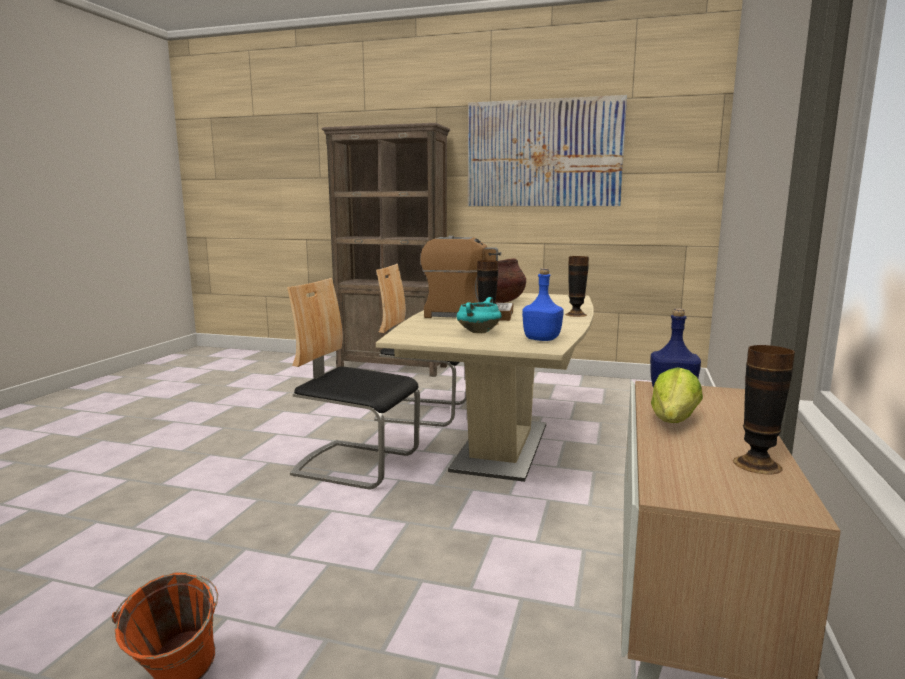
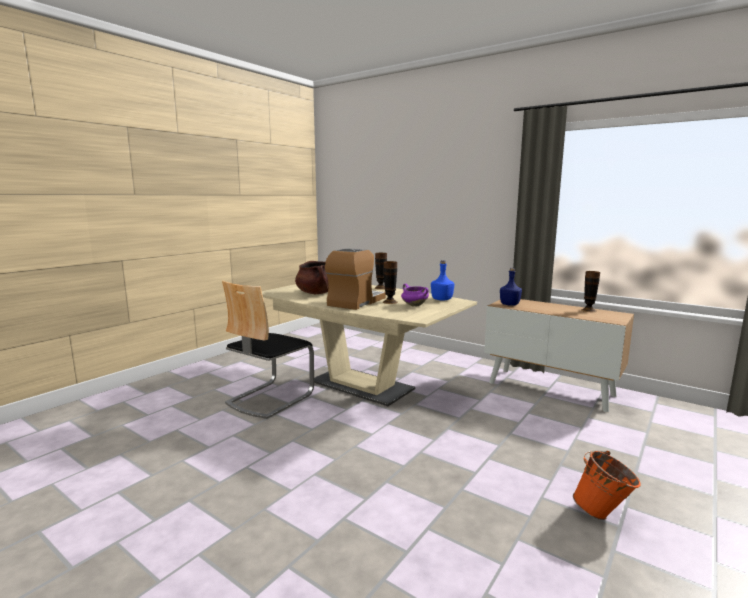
camera: 70 degrees left, 0 degrees up
(356, 464) = (350, 435): chair -> none
(393, 367) = (130, 393): brown bookcase -> none
(478, 332) = (414, 305): turquoise cooking pot -> purple cooking pot
(543, 153) = (223, 178): picture -> none
(673, 421) = (545, 310): lettuce -> none

